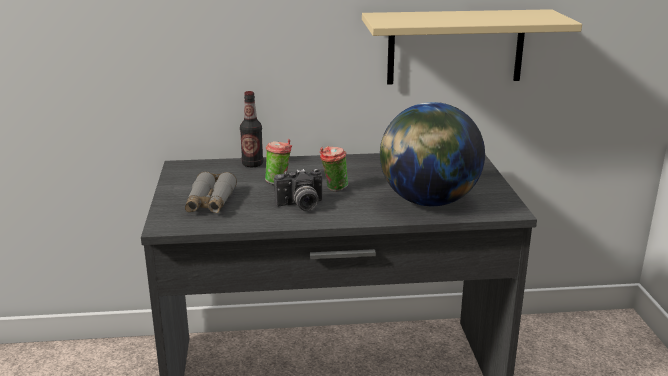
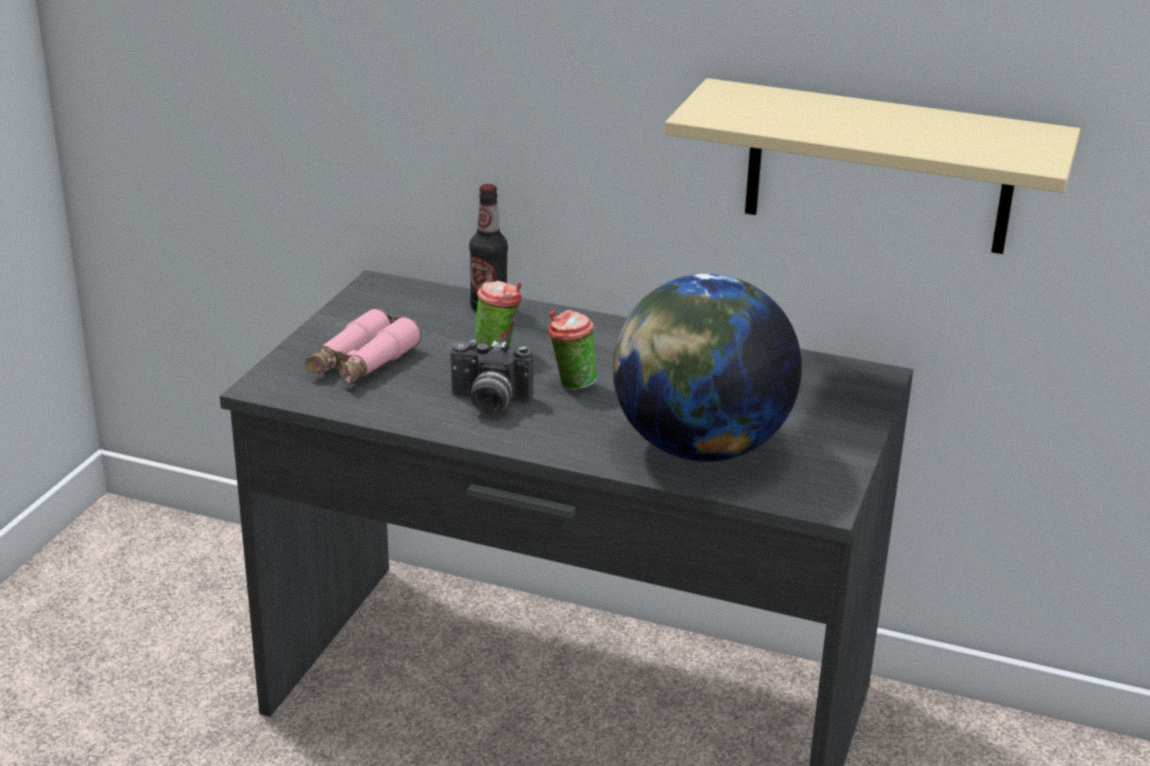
camera: 25 degrees right, 5 degrees up
(210, 203) = (362, 363): grey binoculars -> pink binoculars

